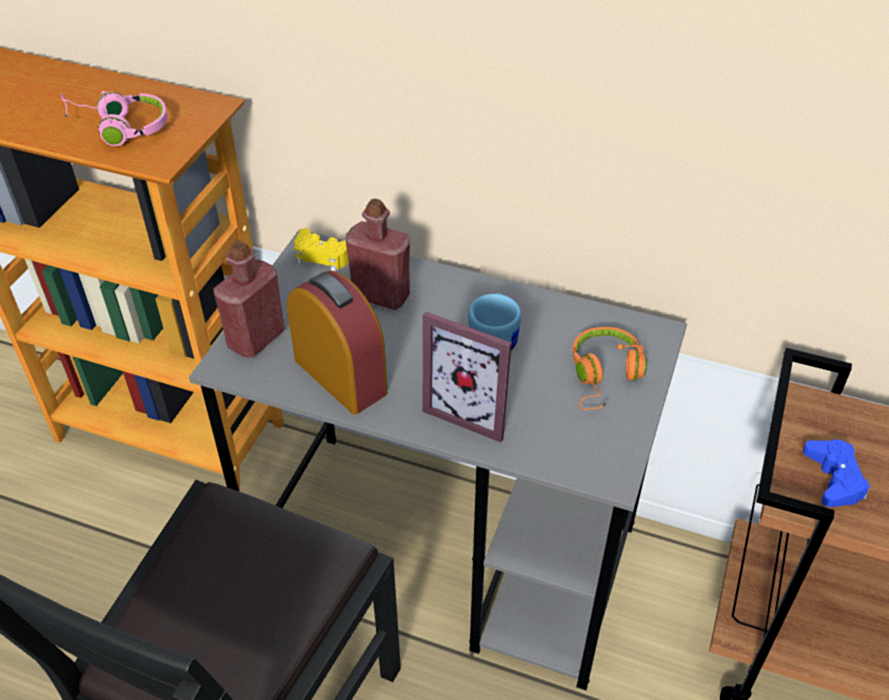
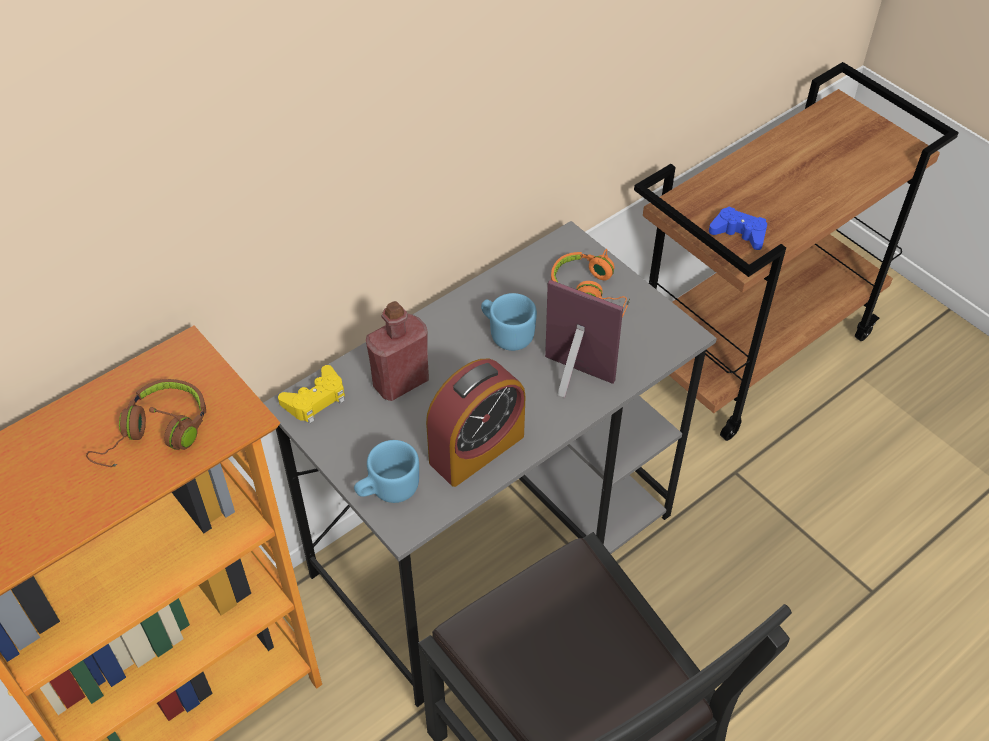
camera: 60 degrees left, 5 degrees up
(119, 128) = (156, 434): pink headphones -> brown headphones
(256, 338) = (387, 490): red bottle -> blue mug
(340, 376) = (476, 449): alarm clock -> alarm clock turned 150 degrees clockwise
(472, 409) = (571, 382): picture frame -> picture frame turned 120 degrees counterclockwise

